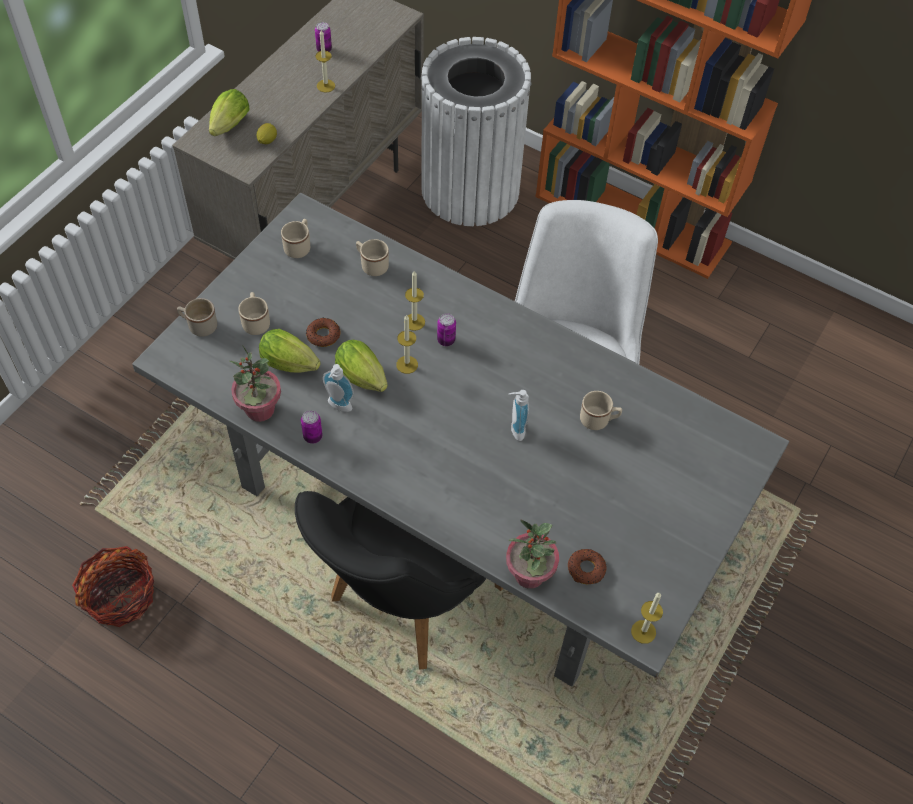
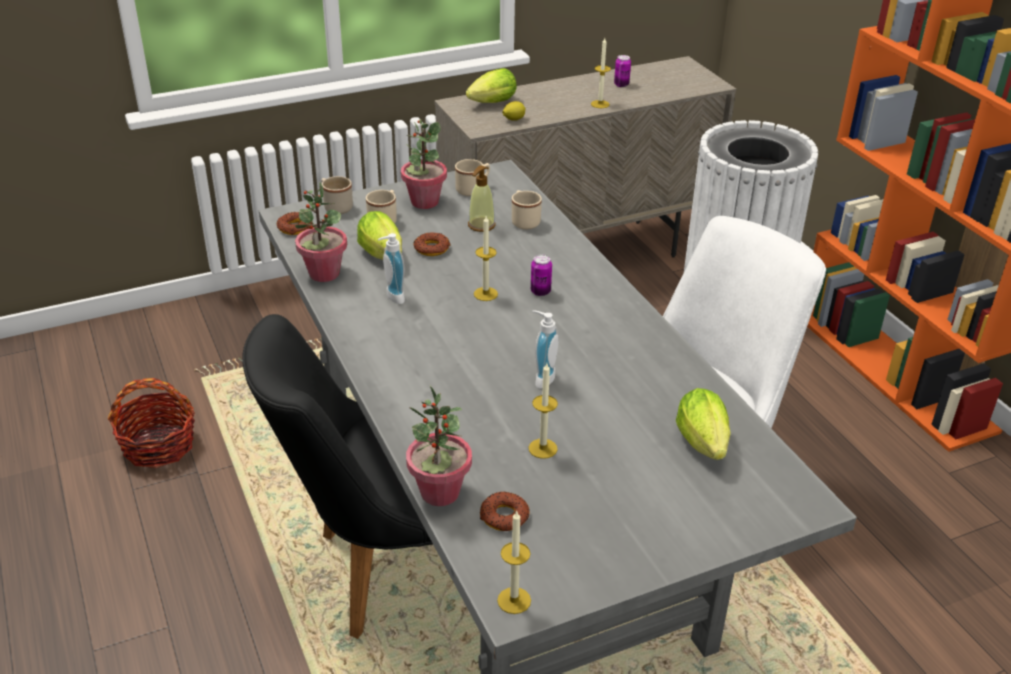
camera: 35 degrees right, 20 degrees down
(186, 369) = (295, 228): none -> donut
(270, 282) = (424, 202): none -> potted plant
(313, 436) = (348, 307): can -> none
(341, 287) = (481, 225): none -> soap dispenser
(364, 379) = (435, 289): lettuce -> lettuce (704, 446)
(414, 322) = (523, 269): candle -> candle (543, 448)
(598, 420) = (638, 407): beige mug -> none

